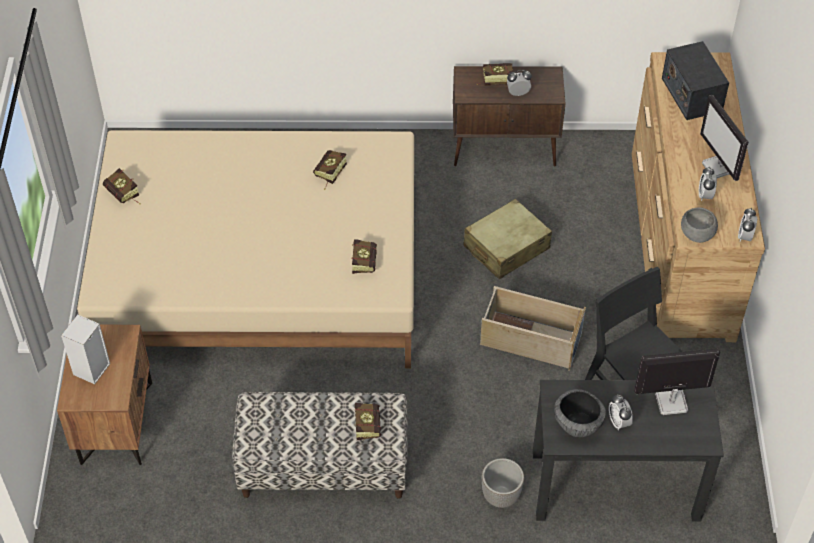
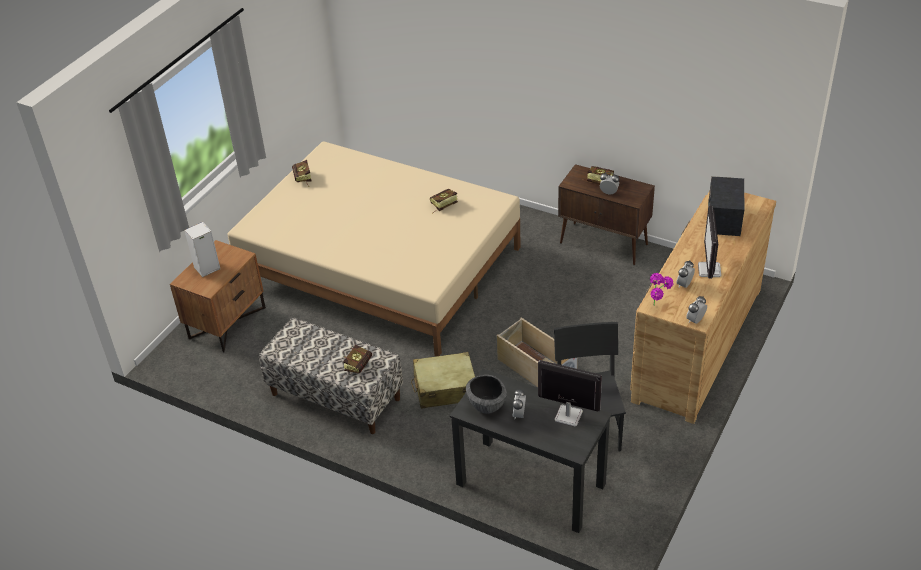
camera: 30 degrees right, 10 degrees down
(364, 260) = (426, 262): book -> none
(500, 496) = (442, 459): planter -> none
(506, 248) = (560, 305): beige suitcase -> beige suitcase (445, 388)
(697, 234) = (658, 307): grey bowl -> potted plant

